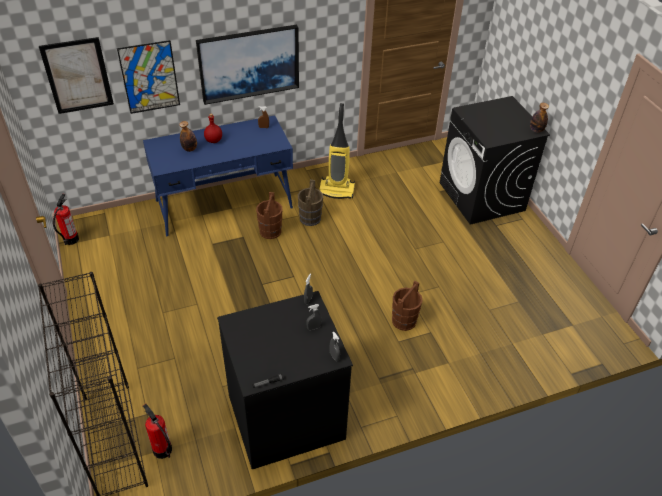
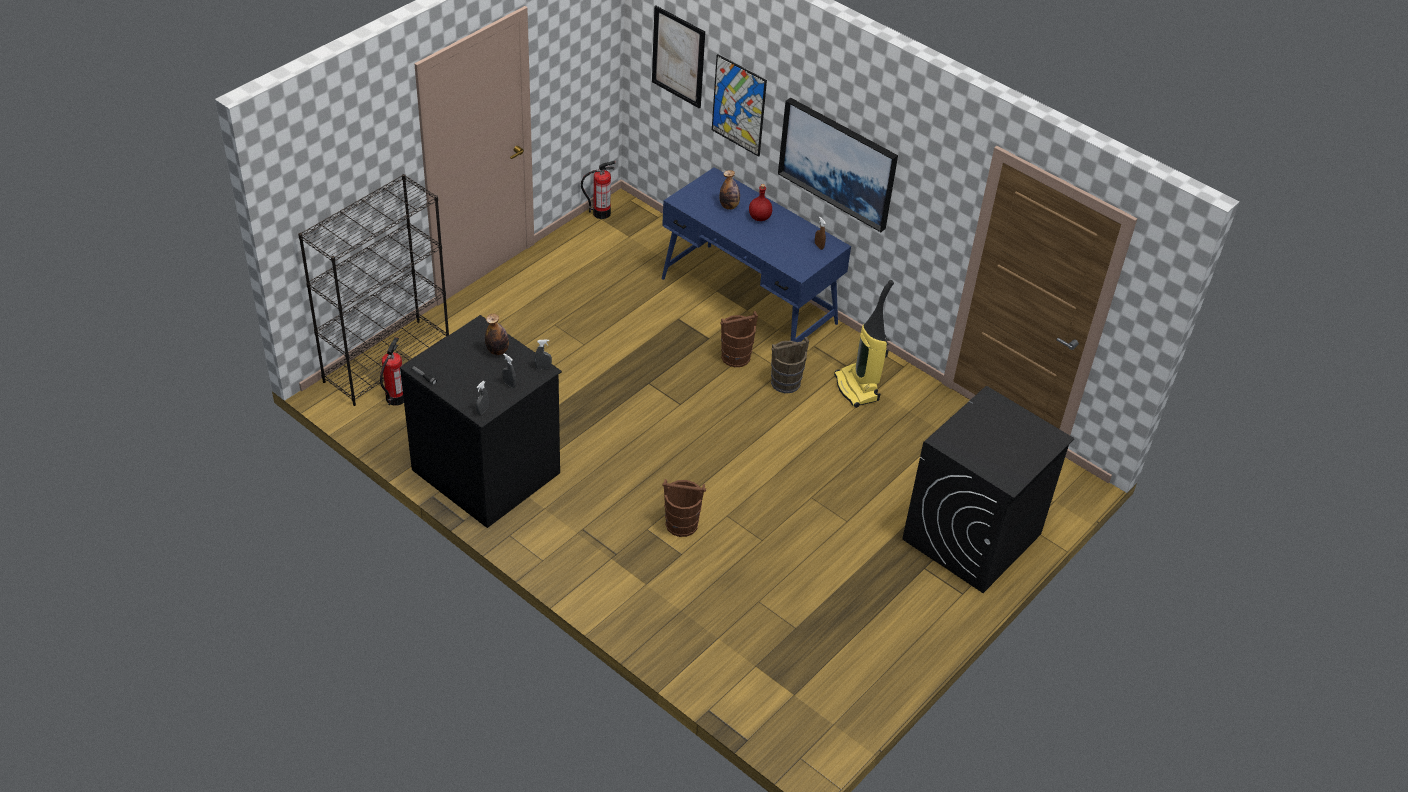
camera: 60 degrees right, 0 degrees up
(536, 130) = (1010, 481): bottle -> bottle (497, 351)

